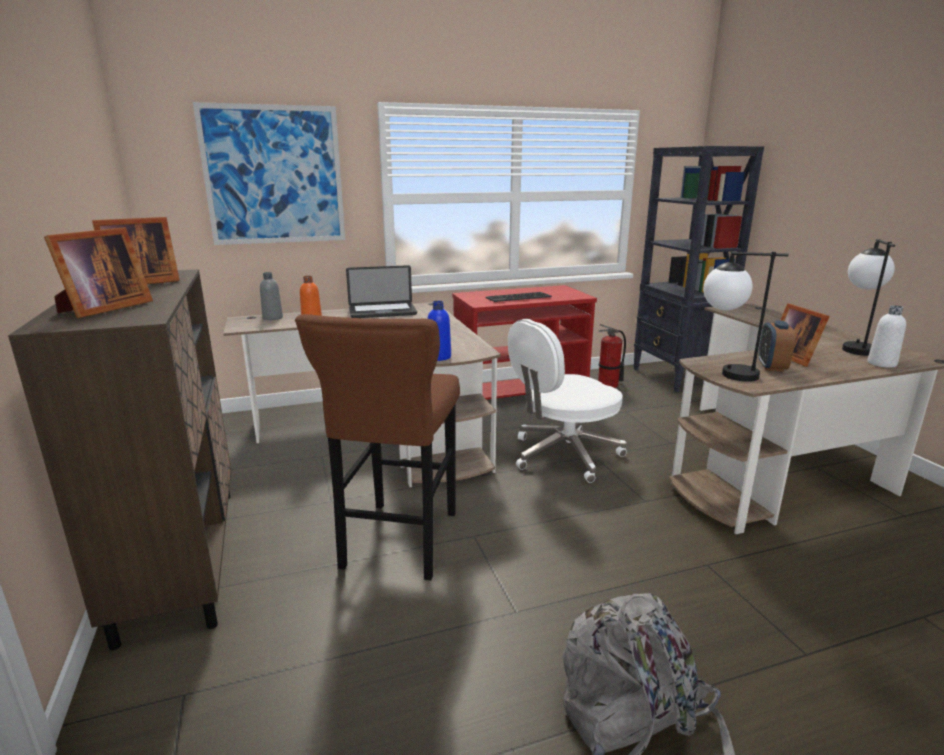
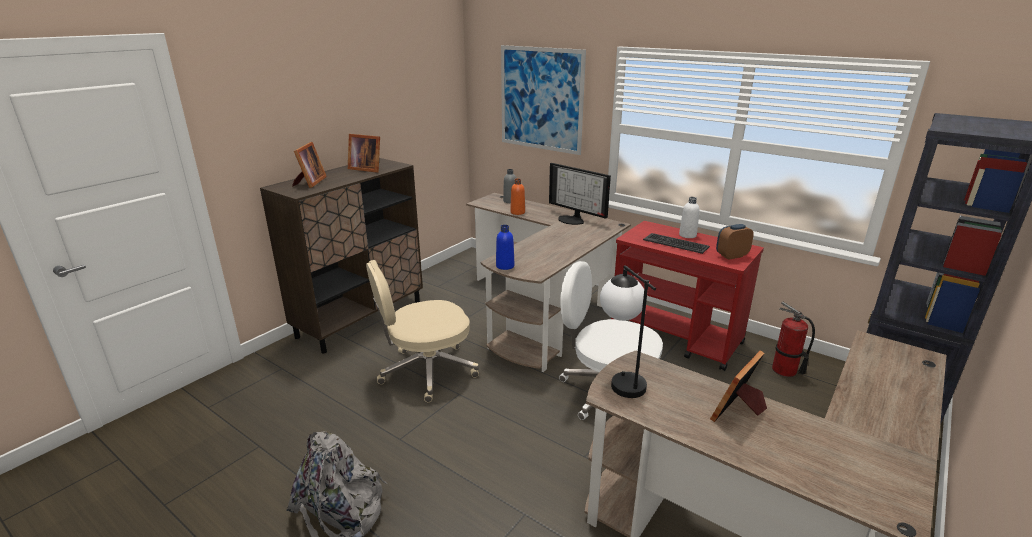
camera: 55 degrees right, 5 degrees up
(102, 309) = (309, 182): picture frame -> picture frame turned 75 degrees counterclockwise
(382, 312) = (573, 219): laptop -> monitor
(398, 544) = (426, 371): brown stool -> beige office chair
(771, 367) = (681, 401): alarm clock -> alarm clock (731, 256)
(855, 347) = (856, 451): table lamp -> none
(881, 363) = (809, 475): white bottle -> white bottle (687, 235)

